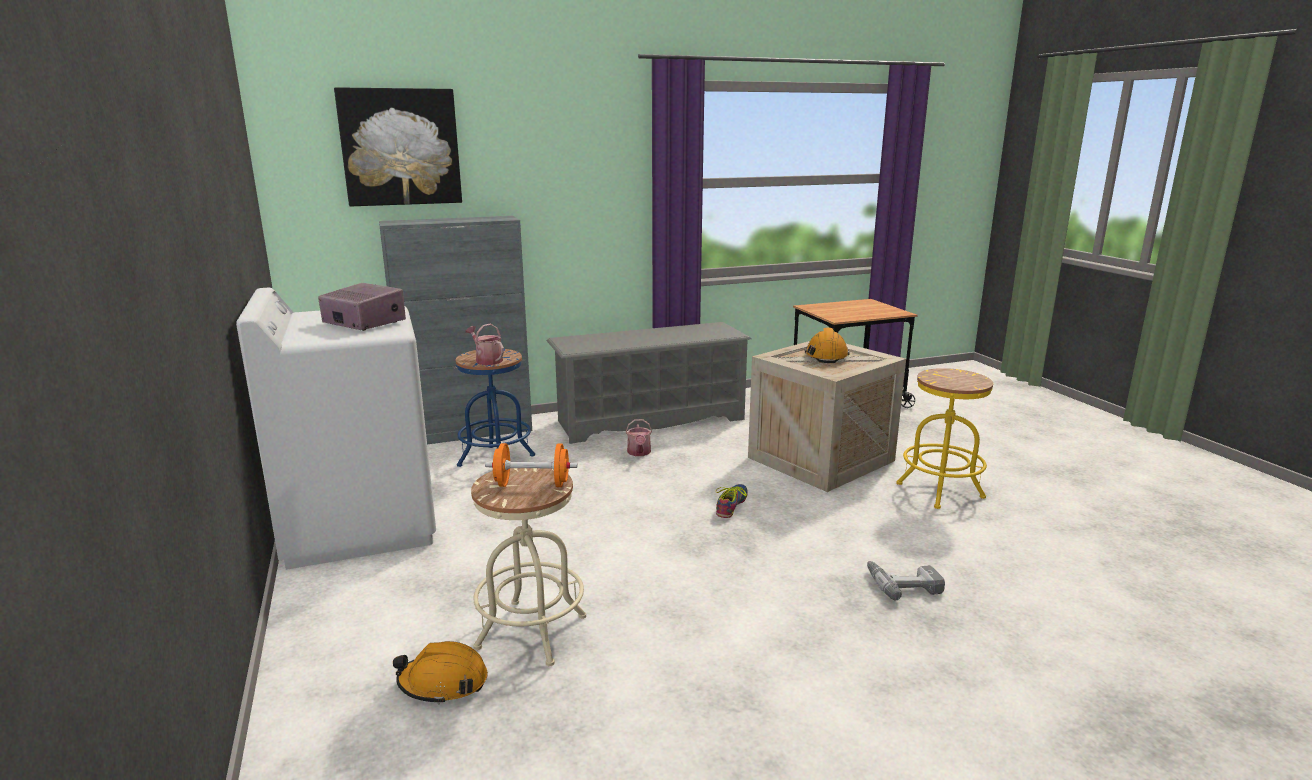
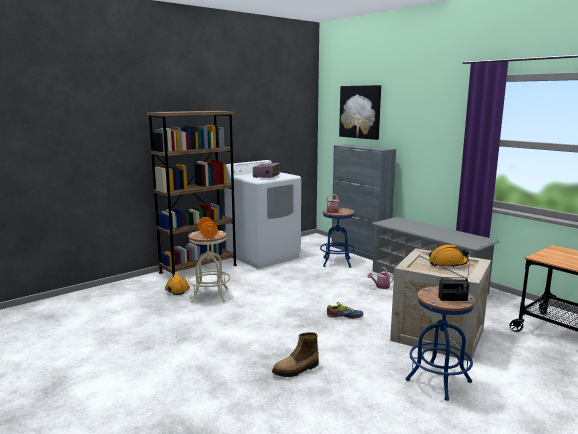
camera: 70 degrees right, 5 degrees down
(328, 629) = (198, 269): none -> brown bookcase
(902, 583) = (296, 370): power drill -> boot
(940, 491) = (438, 381): yellow stool -> blue stool
(963, 377) = (452, 299): none -> radio

